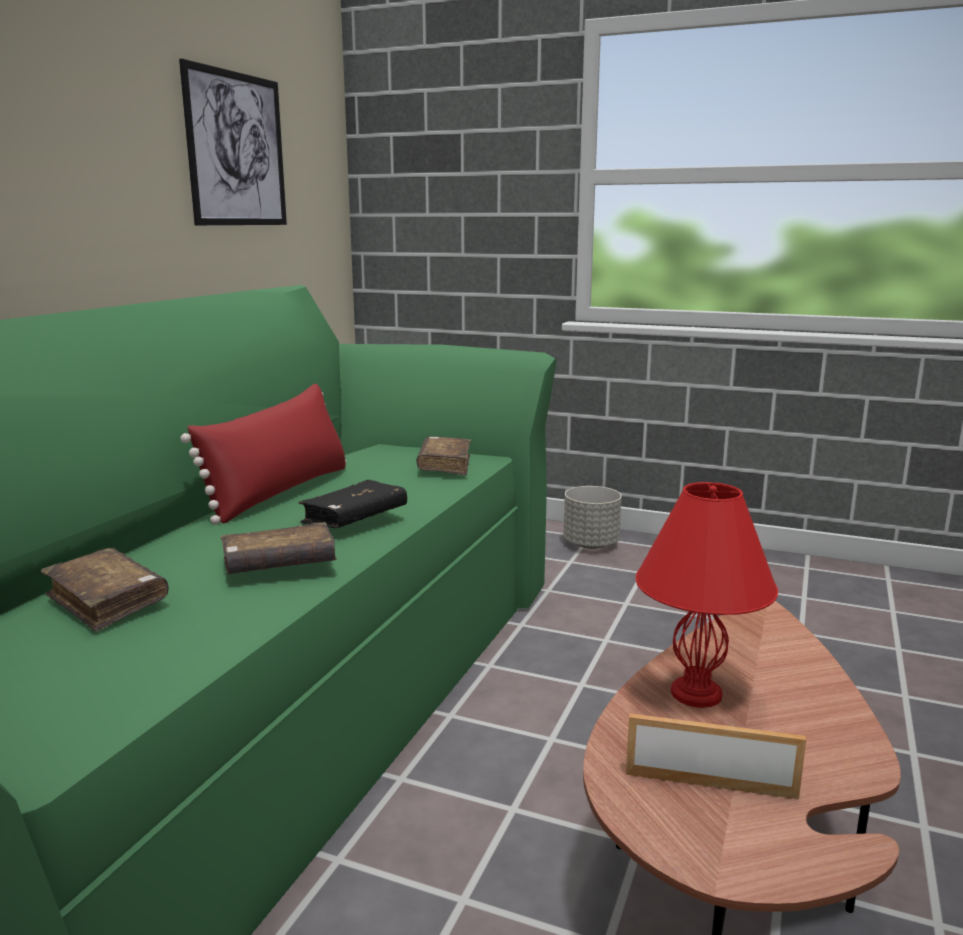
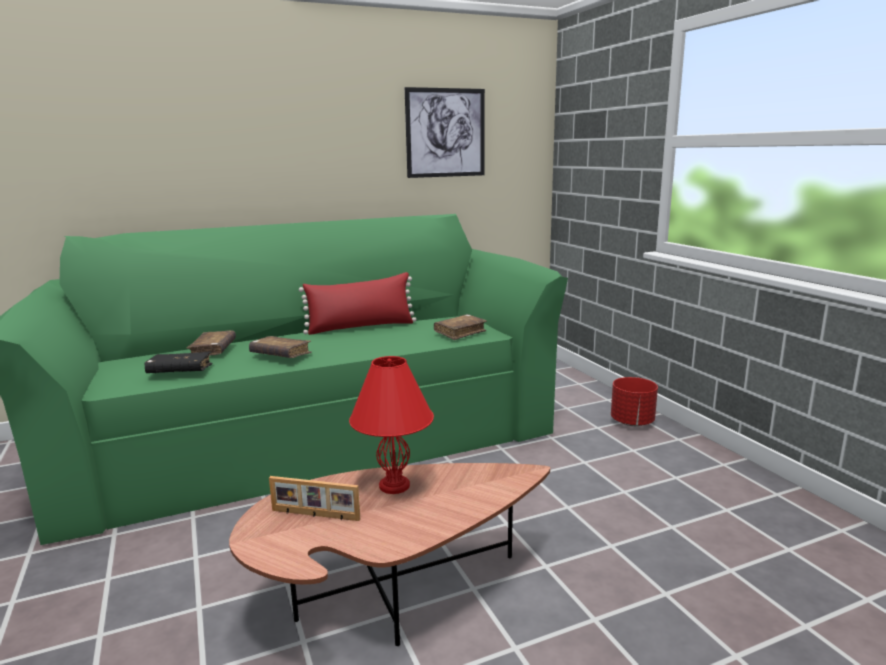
camera: 45 degrees right, 0 degrees up
(354, 517) = (350, 345): black book -> black book (180, 371)
(591, 544) = (632, 422): grey planter -> red planter
(710, 782) = (315, 515): picture frame -> picture frame turned 135 degrees clockwise

